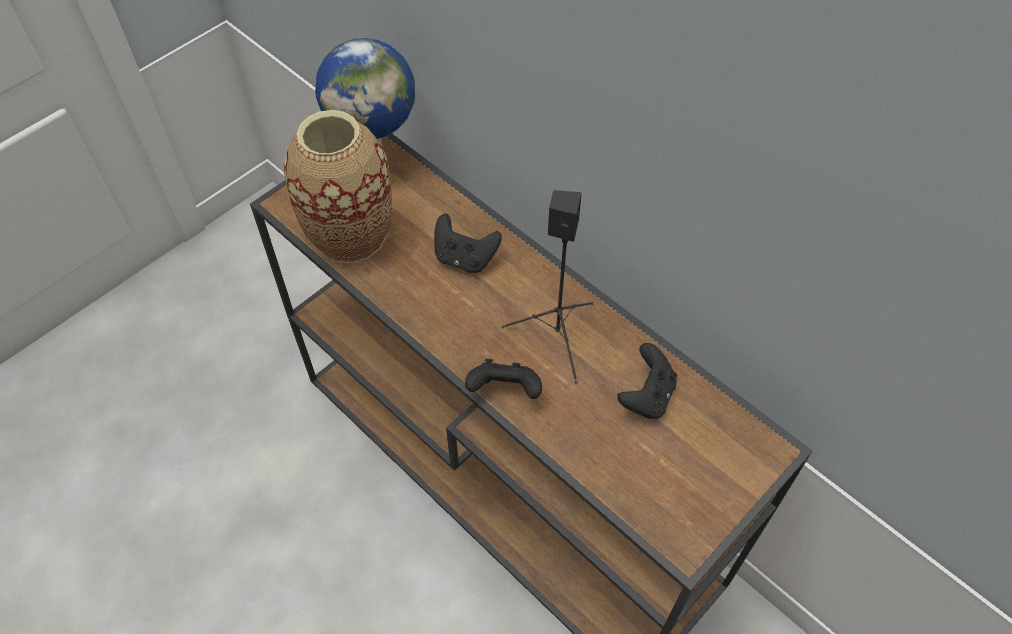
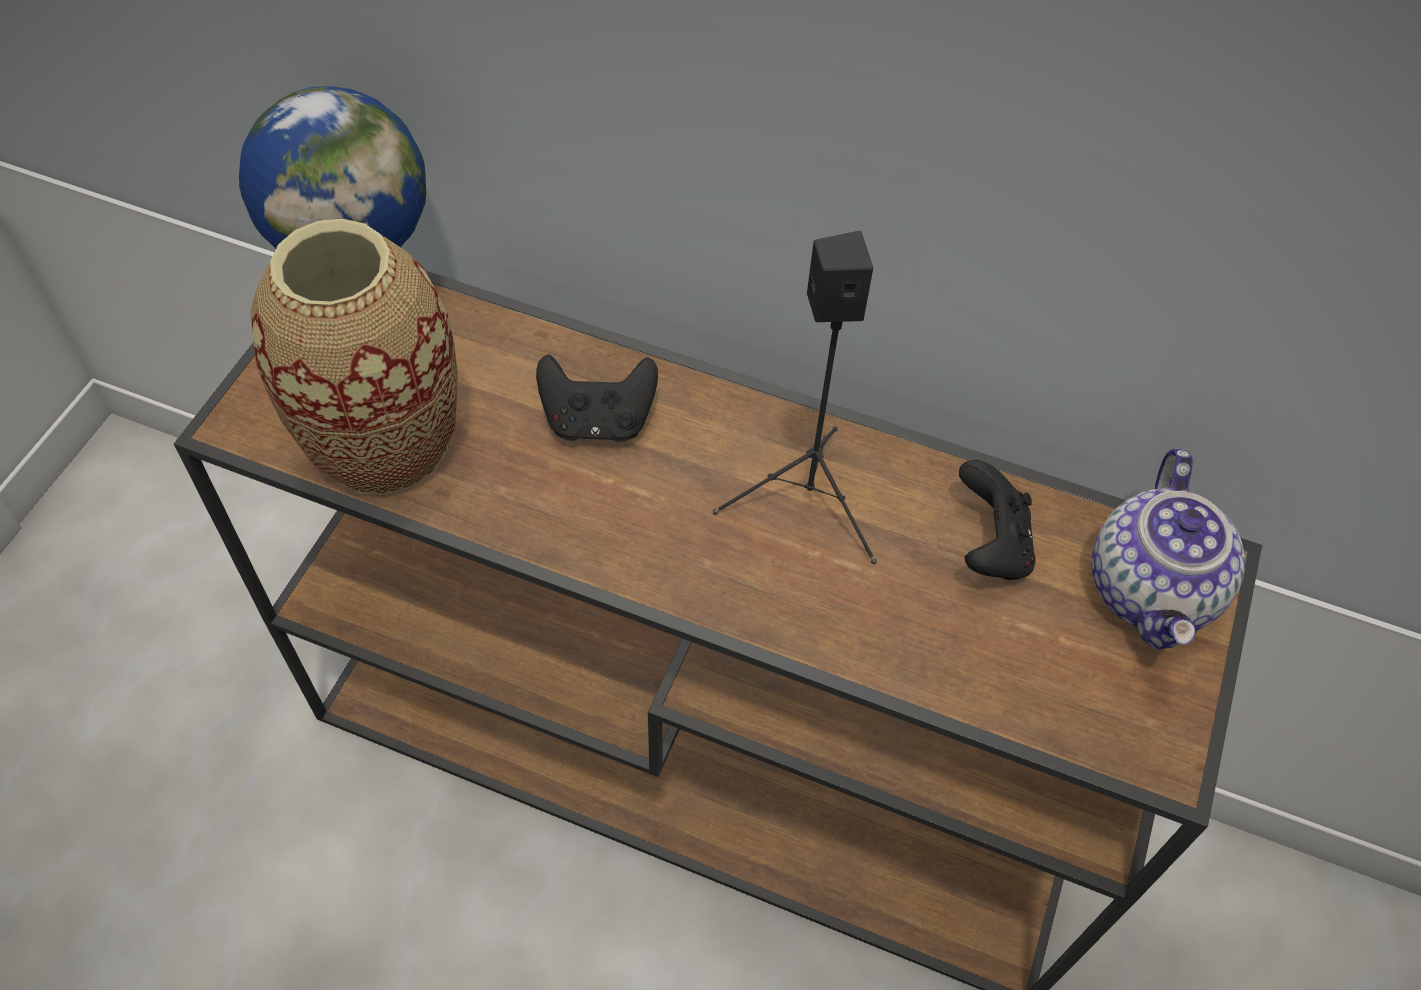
camera: 25 degrees left, 0 degrees up
(505, 391) = (770, 615): black game controller -> none
(729, 453) = (1152, 591): none -> teapot

